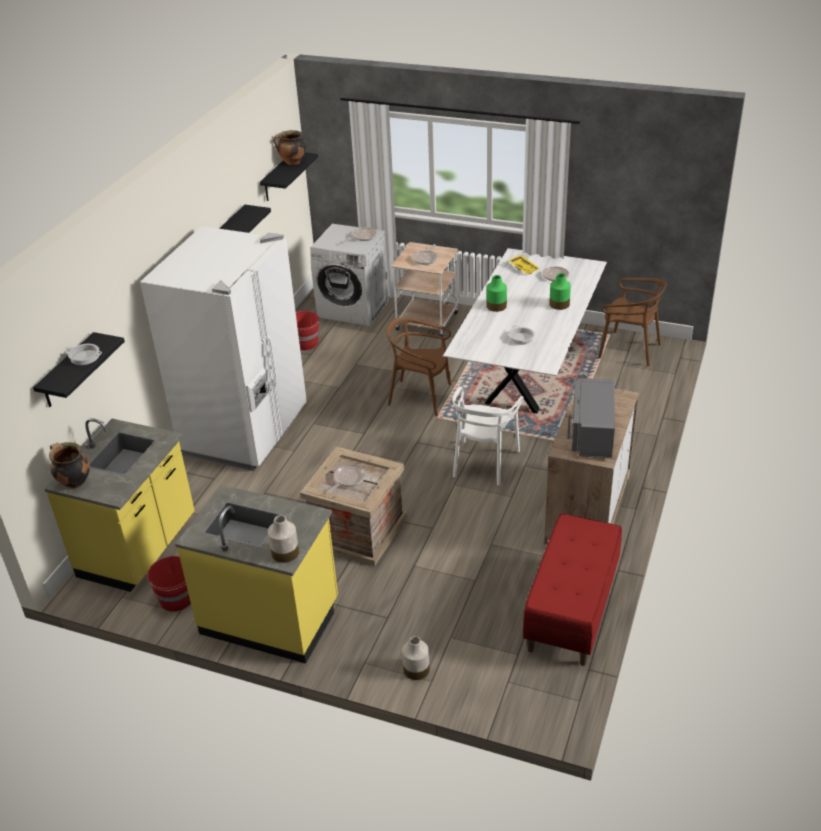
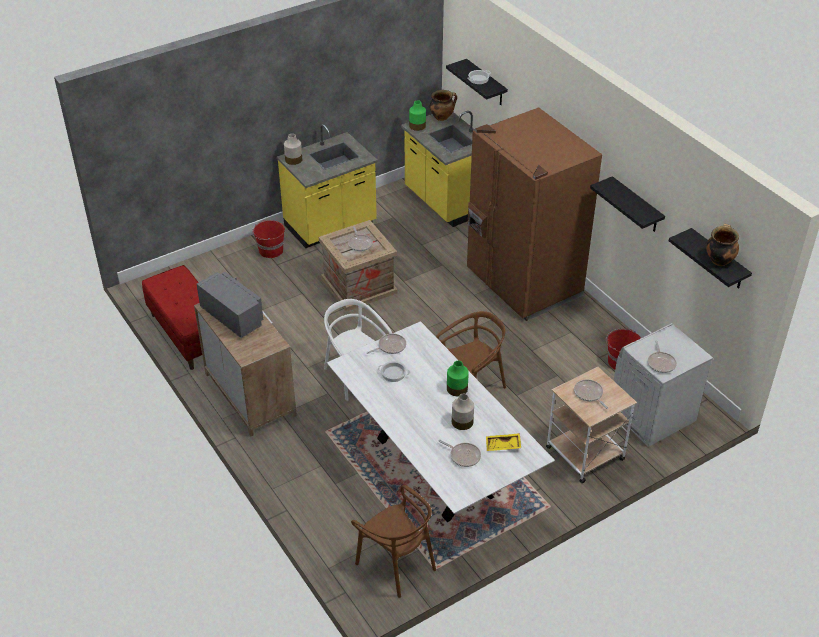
camera: 125 degrees right, 5 degrees up
(177, 598) = (385, 201): red bucket -> red bucket (270, 250)
(245, 430) = (523, 283): white fridge -> brown fridge
(416, 669) = (231, 257): beige vase -> beige vase (462, 421)
(494, 354) = (390, 346): none -> frying pan
(559, 304) = (417, 427): green vase -> green vase (417, 126)
(629, 349) = (396, 564): brown chair -> brown chair turned 105 degrees counterclockwise

